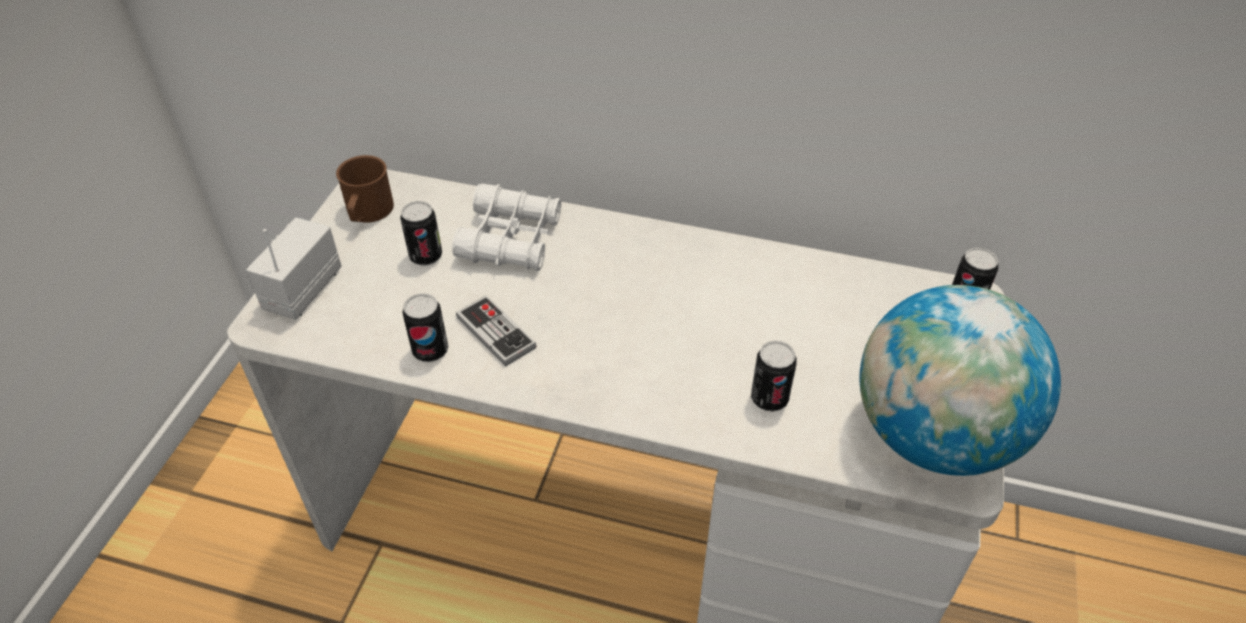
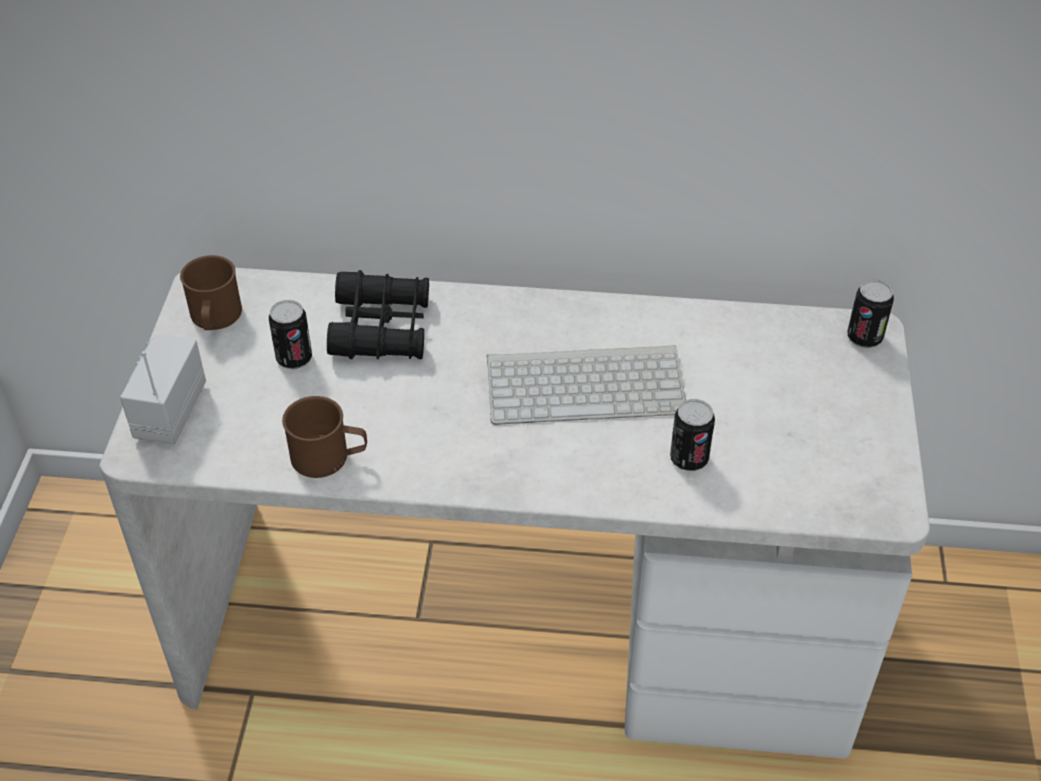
camera: 10 degrees left, 0 degrees up
(430, 350) = (329, 457): can -> brown mug
(496, 332) = (393, 429): game controller -> none
(510, 239) = (381, 328): white binoculars -> black binoculars
(687, 313) = (587, 384): none -> keyboard
(934, 436) = (855, 473): globe -> none

